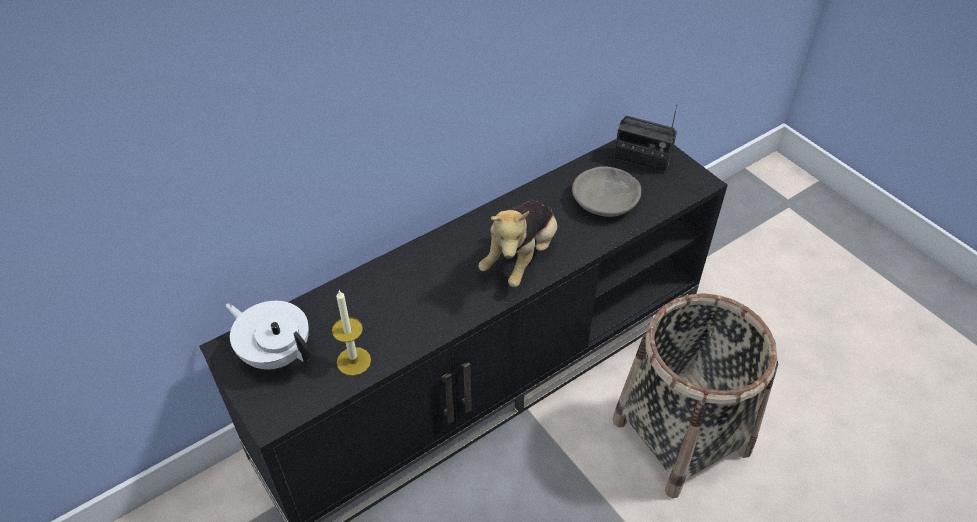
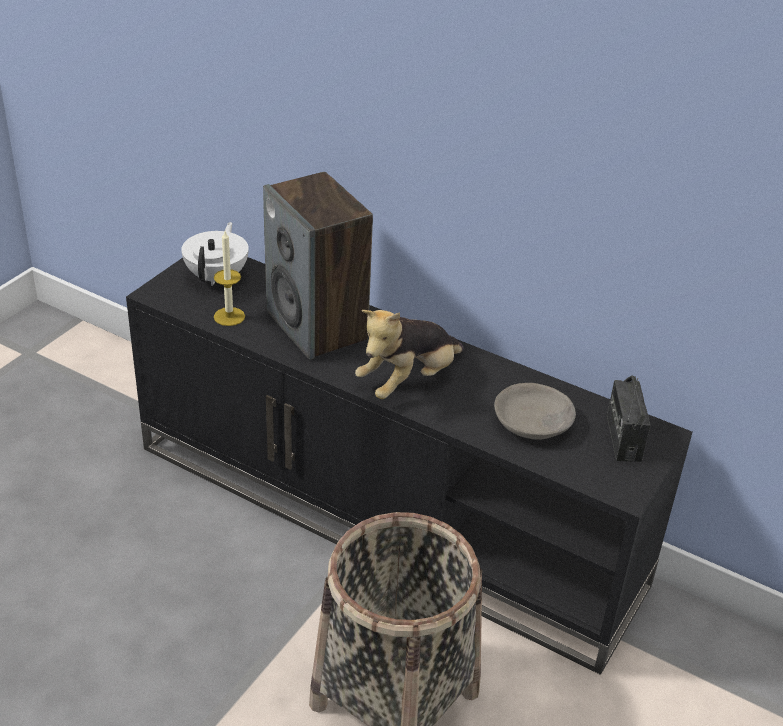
camera: 65 degrees right, 10 degrees down
(408, 295) = (317, 326): none -> speaker
(521, 257) = (408, 381): plush toy -> plush toy turned 45 degrees counterclockwise

